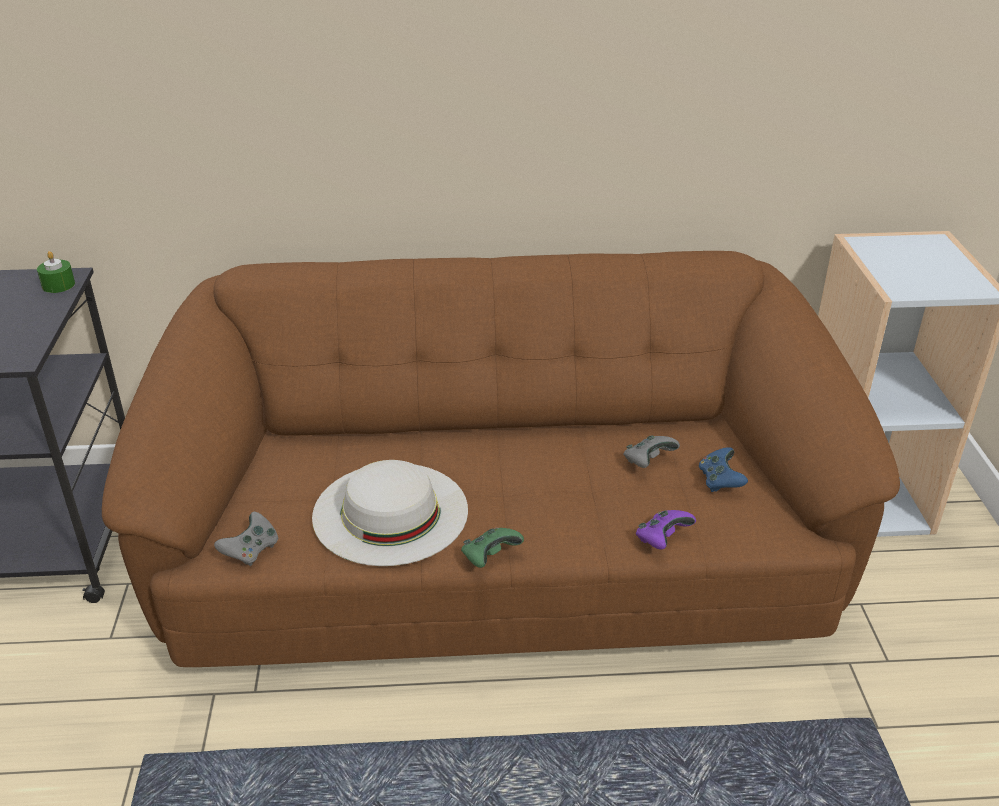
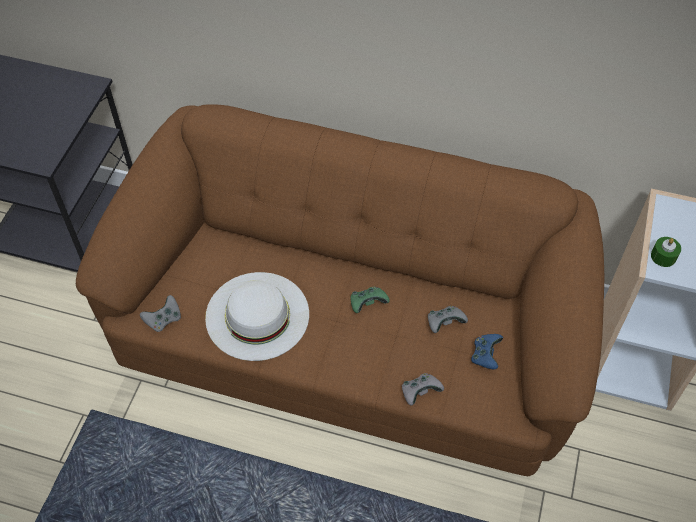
camera: 20 degrees right, 20 degrees up
(58, 285) = (85, 93): green candle -> green candle (663, 256)
(490, 557) = (303, 371): green game controller -> green game controller (367, 304)
(662, 539) = (420, 392): purple game controller -> grey game controller

